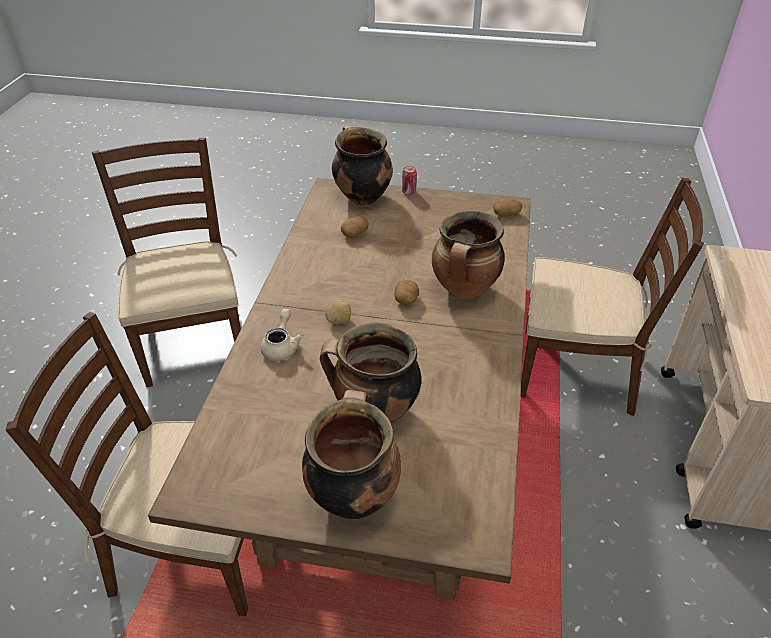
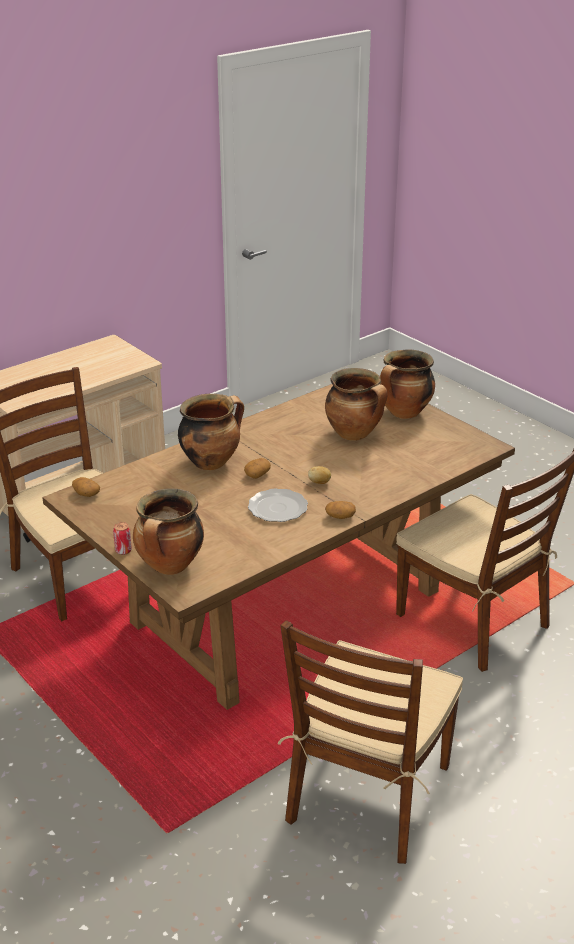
camera: 140 degrees left, 10 degrees down
(282, 346) = (374, 485): beige teapot -> none
(344, 275) = (277, 508): none -> plate
(354, 233) = (225, 536): potato -> potato (340, 516)

